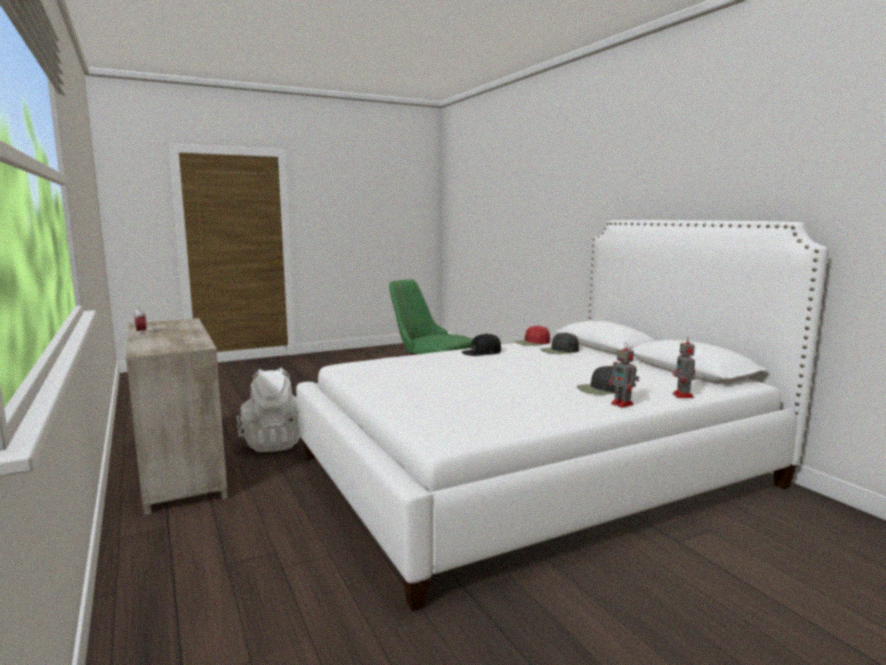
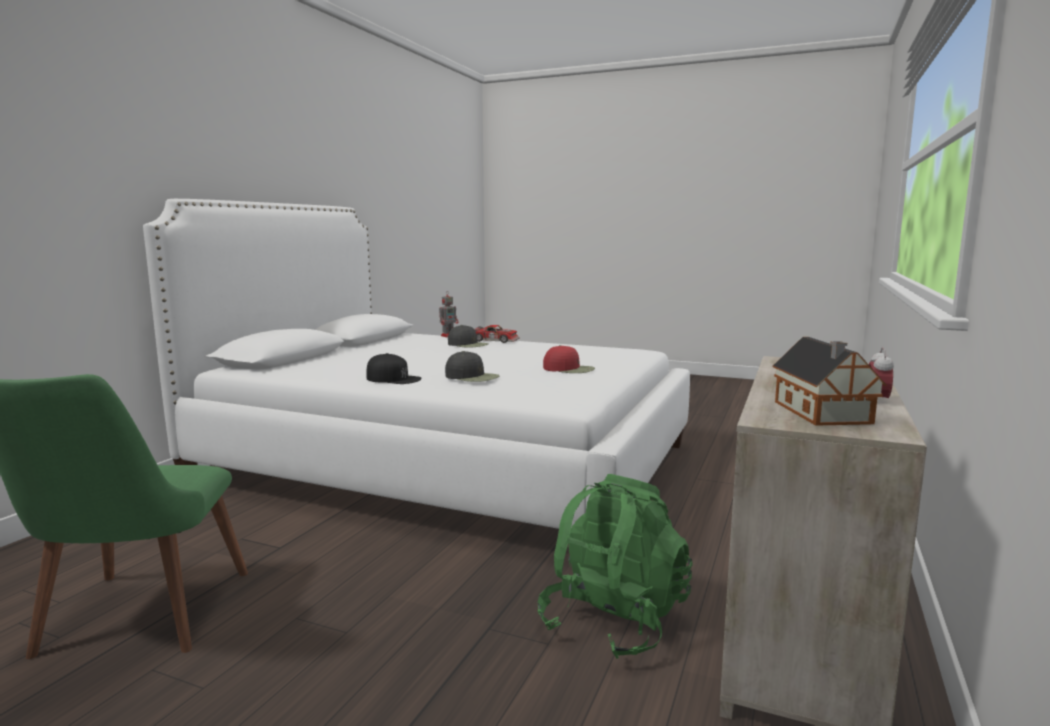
camera: 130 degrees left, 0 degrees up
(167, 325) = (822, 413): none -> toy house
(274, 443) = (614, 621): white backpack -> green backpack
(532, 342) = (301, 375): red cap -> red cap (569, 369)
(559, 351) = (337, 364): black cap -> black cap (472, 377)
(623, 404) = (495, 340): toy robot -> toy car

